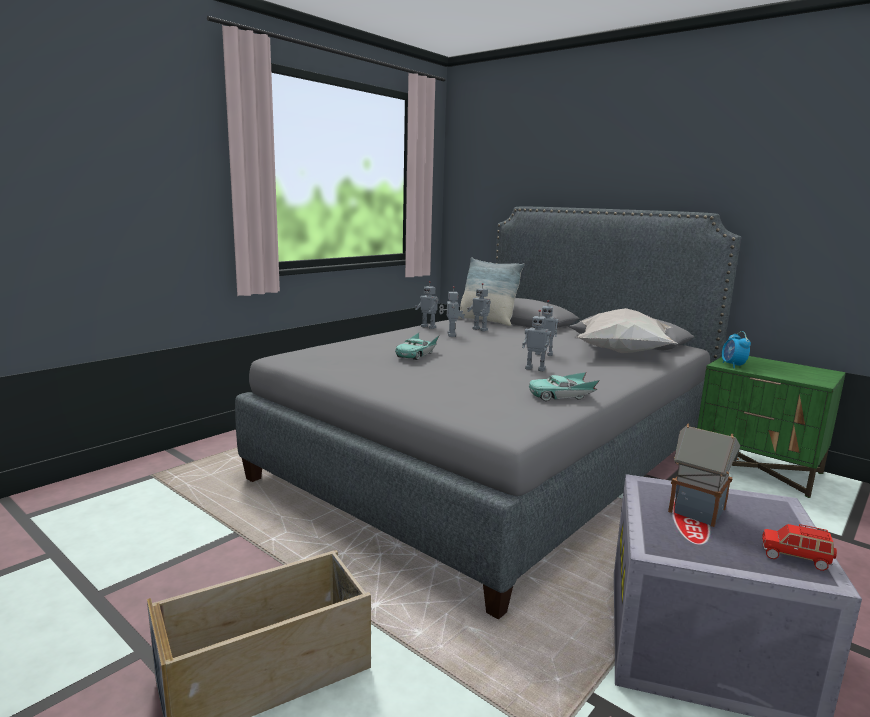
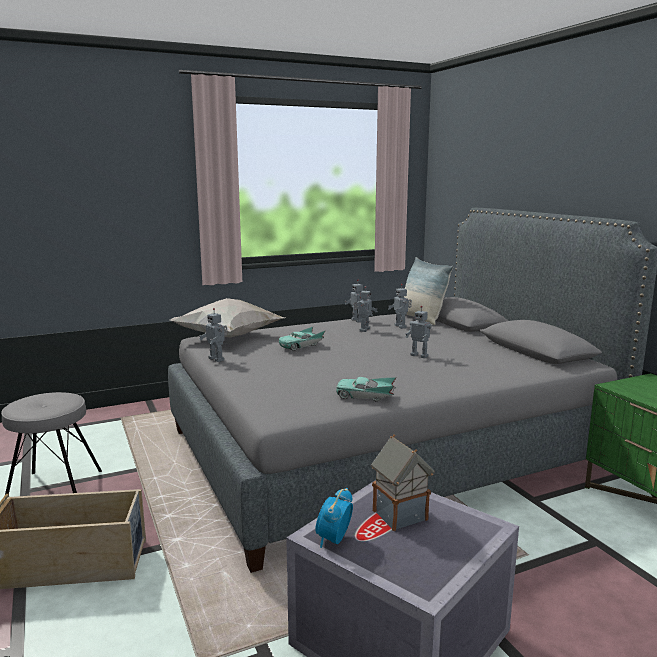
camera: 25 degrees right, 0 degrees up
(139, 583) = (54, 489): none -> grey stool
(535, 369) = (385, 369): toy robot -> toy robot (217, 359)
(623, 353) = (502, 363): white pillow -> white pillow (230, 337)
(733, 365) = (625, 388): alarm clock -> alarm clock (334, 540)
(795, 558) = (427, 571): red toy car -> none

